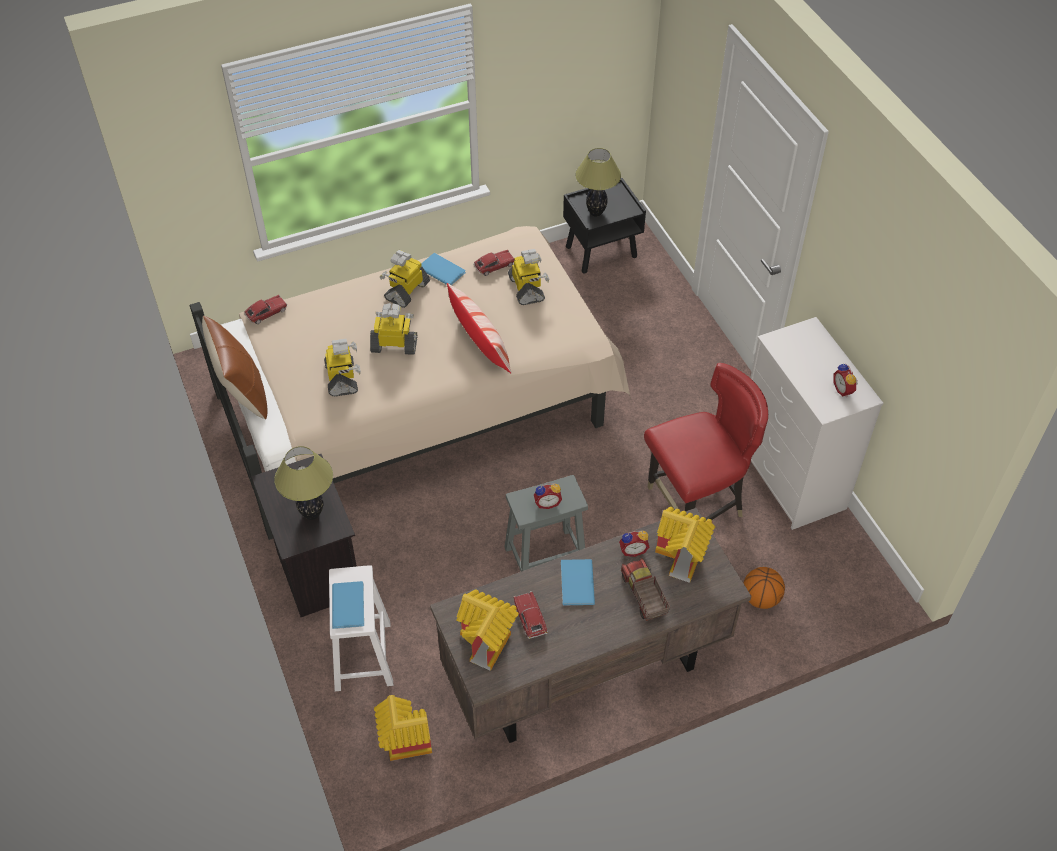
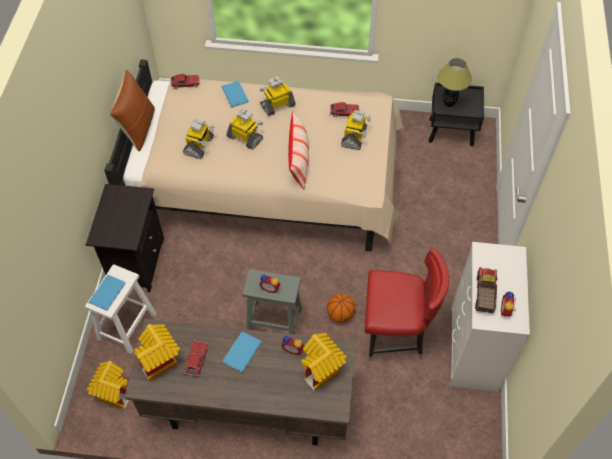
camera: 30 degrees right, 5 degrees up
(311, 513) = (121, 224): table lamp -> none
(441, 269) = (309, 100): blue book -> blue book (235, 94)
(643, 596) = (277, 384): toy truck -> toy truck (484, 295)
(760, 598) = (395, 422): basketball -> basketball (340, 314)

